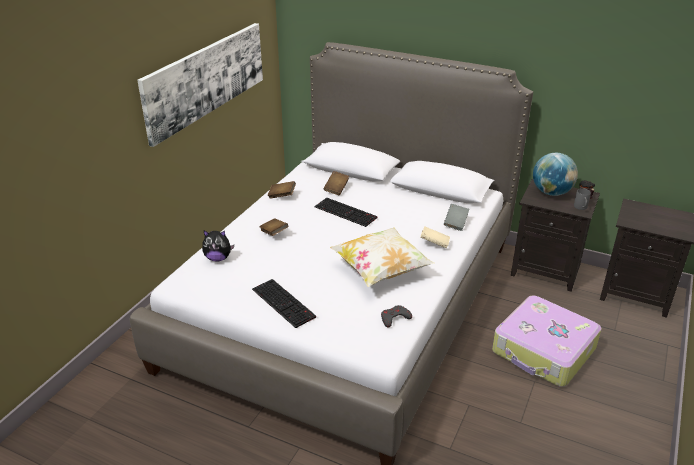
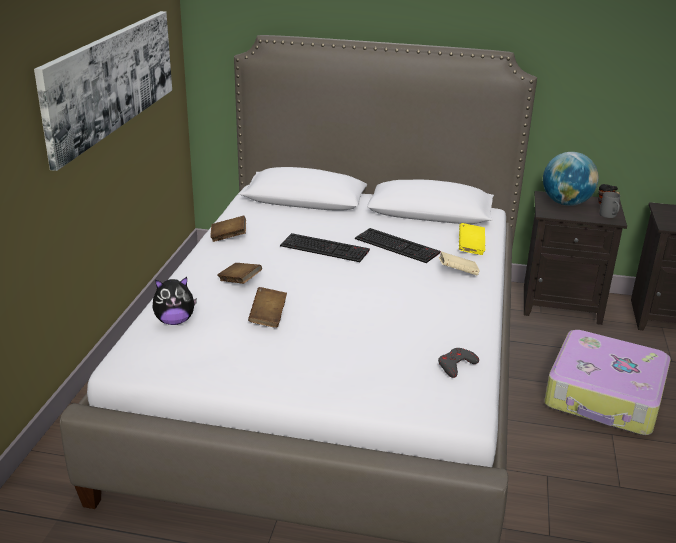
camera: 15 degrees left, 5 degrees down
(285, 303) = (298, 366): keyboard -> keyboard (398, 246)
(336, 189) = (298, 223): brown book -> brown book (268, 317)
(381, 271) = (407, 311): pillow -> none
(456, 223) = (471, 247): grey book -> yellow book

